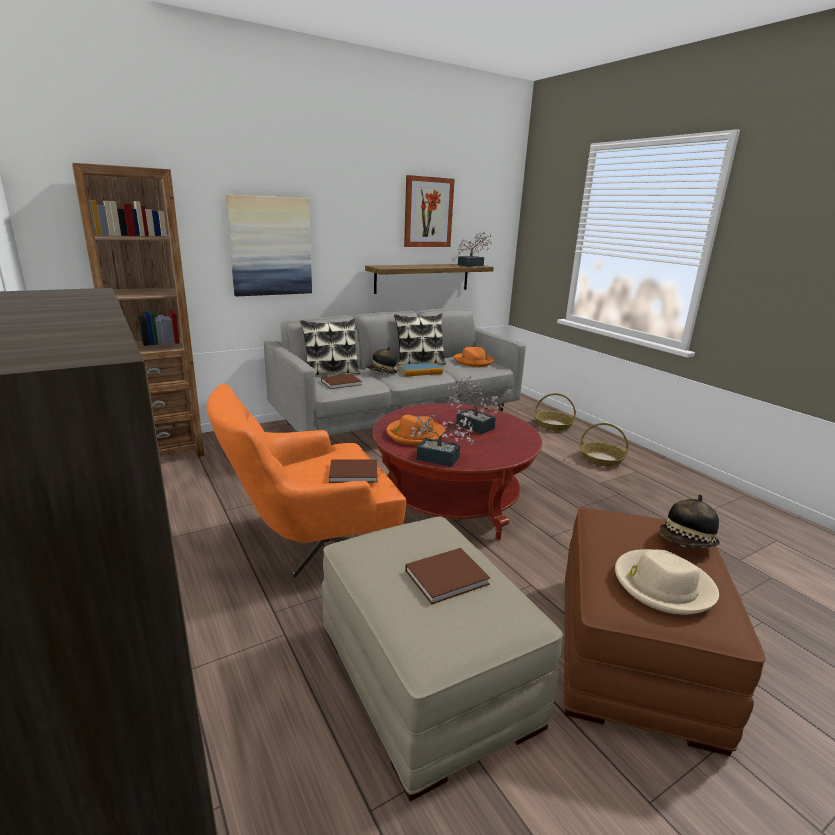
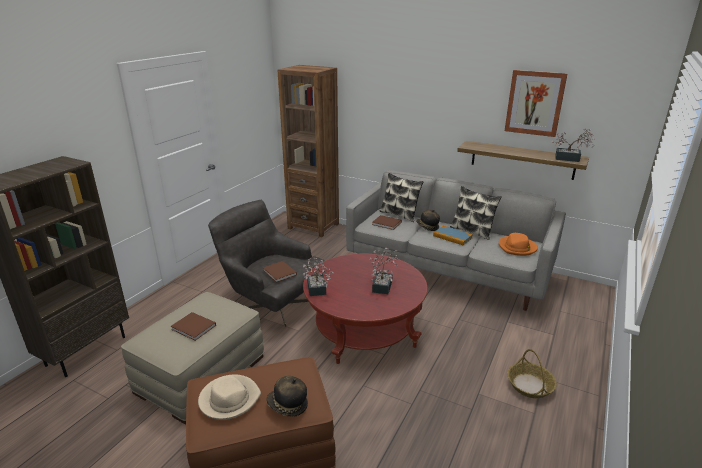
camera: 60 degrees right, 5 degrees up
(270, 246) = (395, 117): picture -> none
(310, 545) = (272, 302): orange armchair -> grey armchair
(415, 434) = (342, 271): orange hat -> none
(553, 425) = (564, 340): basket -> none

